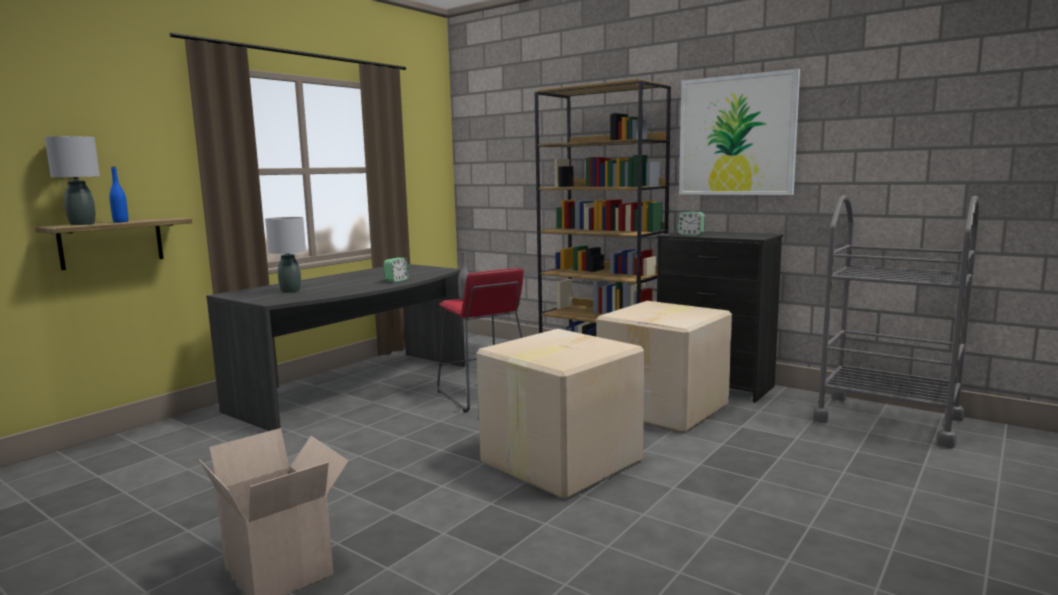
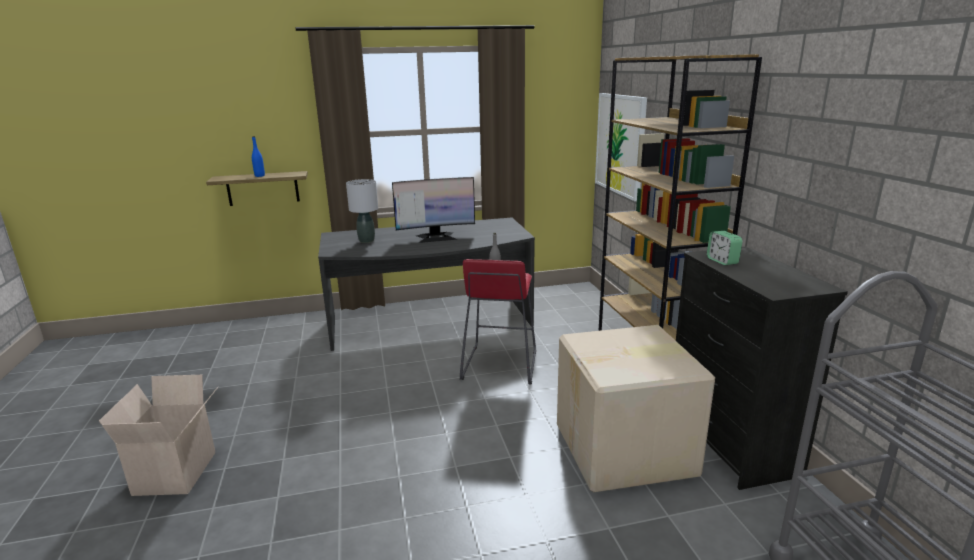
camera: 40 degrees right, 10 degrees up
(83, 224) = (235, 177): grey table lamp -> none
(365, 280) = (436, 237): none -> monitor
(396, 280) = (453, 243): alarm clock -> none
(558, 461) = (442, 469): cardboard box -> none
(736, 136) = (822, 137): picture -> picture (620, 144)

